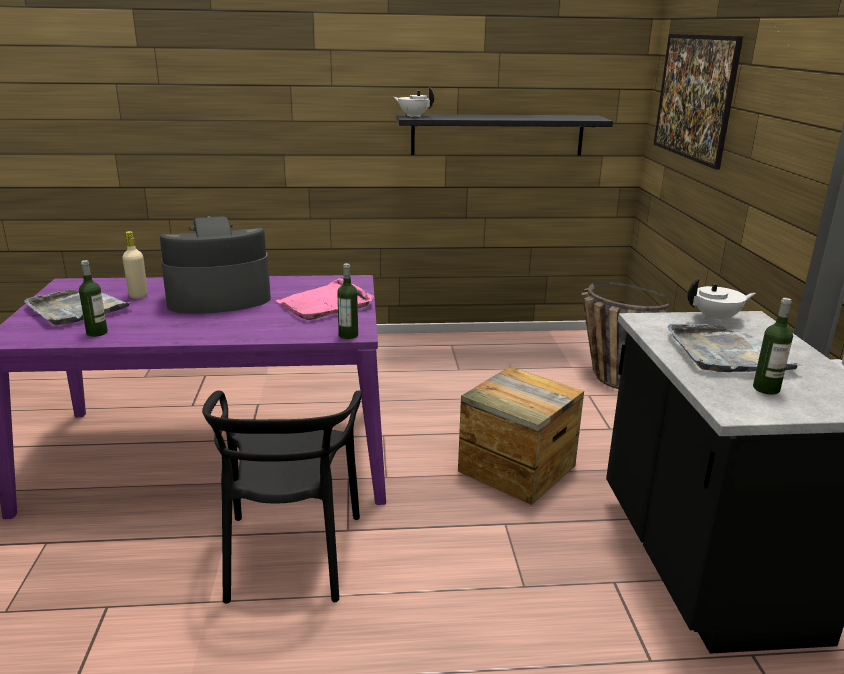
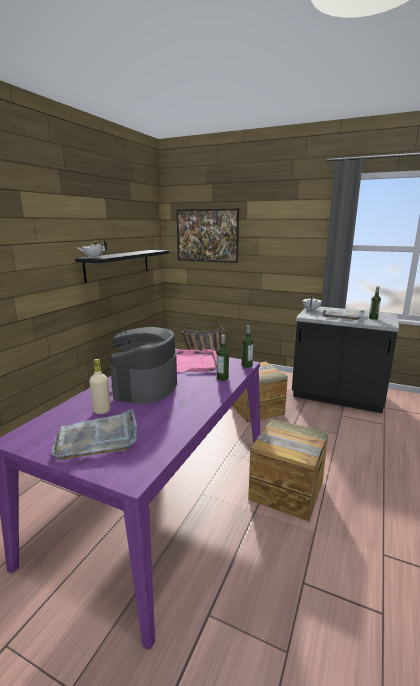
camera: 60 degrees left, 5 degrees down
(97, 333) = (165, 433): bottle -> bottle (222, 378)
(290, 554) = (286, 490): black chair -> crate

